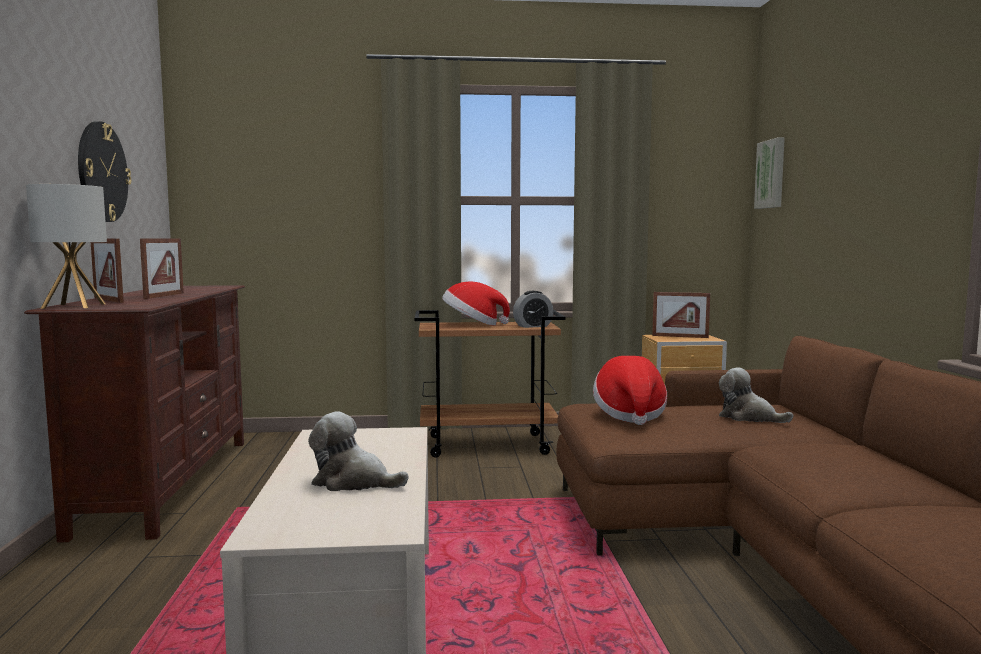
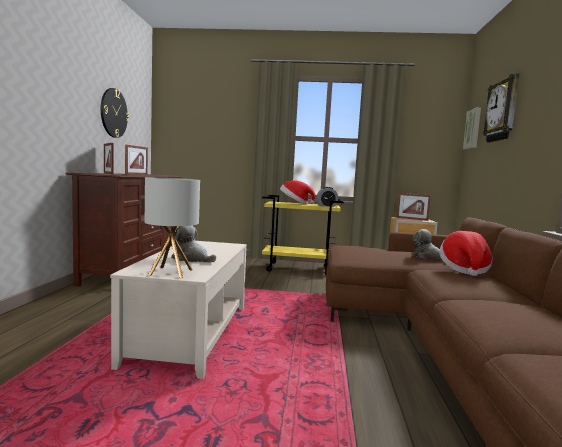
camera: 10 degrees right, 0 degrees up
(73, 306) = (89, 173): table lamp -> table lamp (170, 272)
(489, 445) = (299, 269): brown cart -> yellow cart
(629, 414) = (361, 250): hat -> hat (464, 269)
(831, 146) = (502, 110): none -> wall clock

